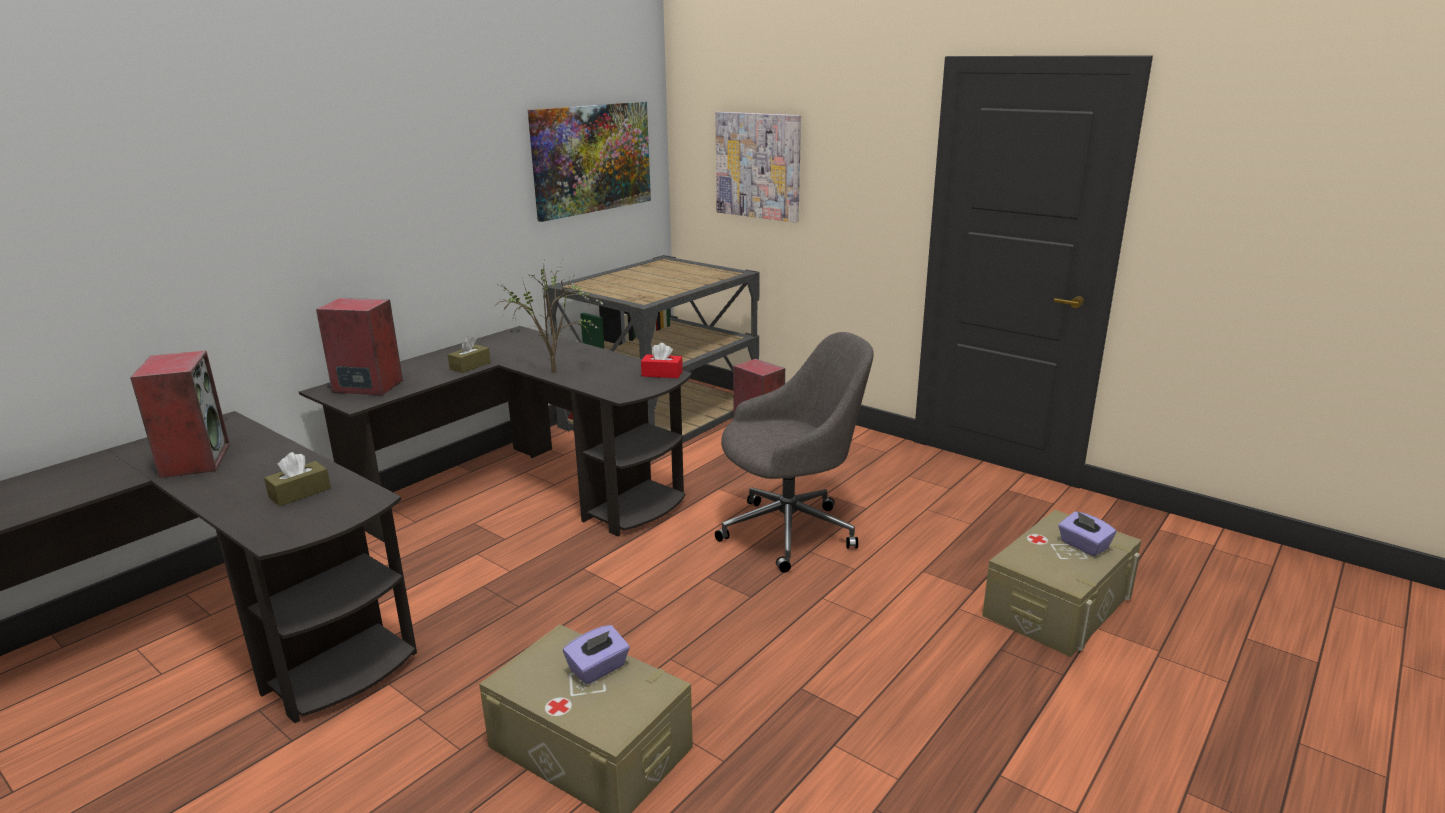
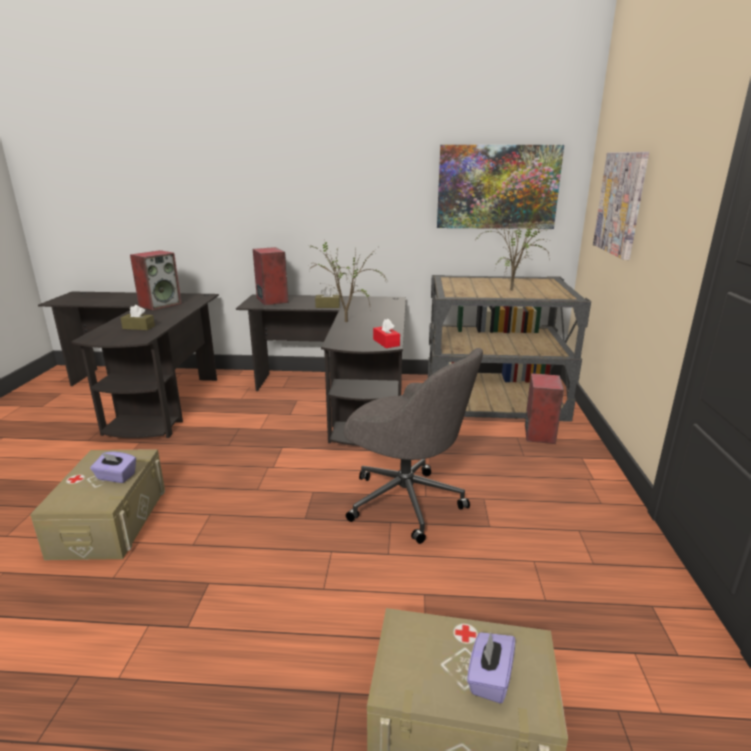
camera: 55 degrees right, 0 degrees up
(668, 280) = (508, 290): none -> potted plant

